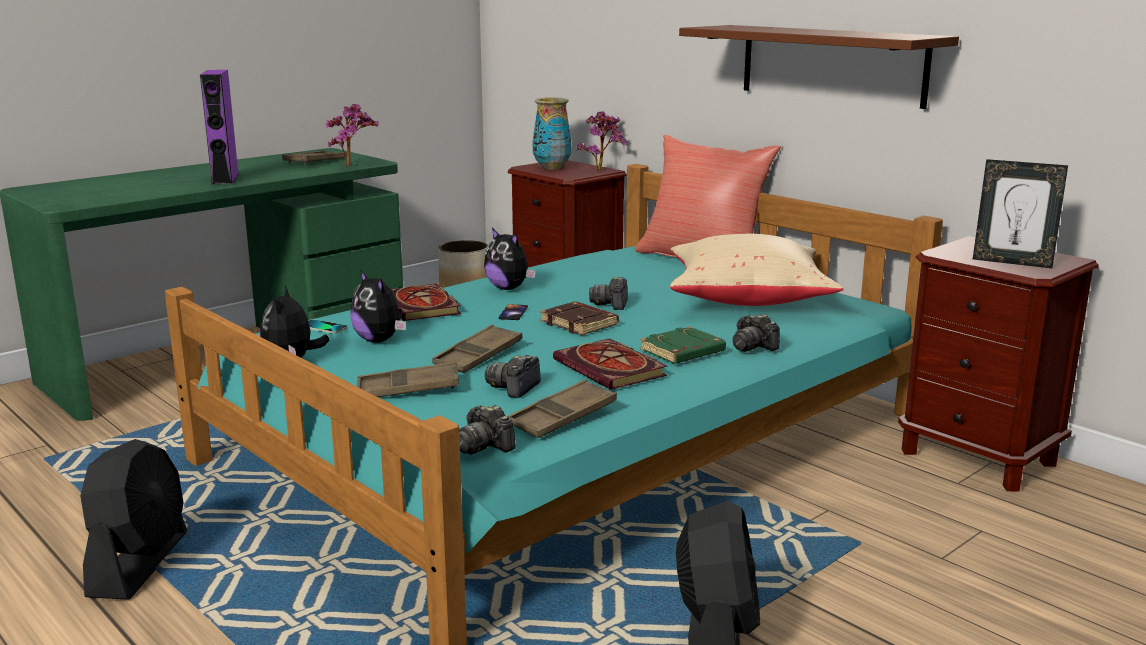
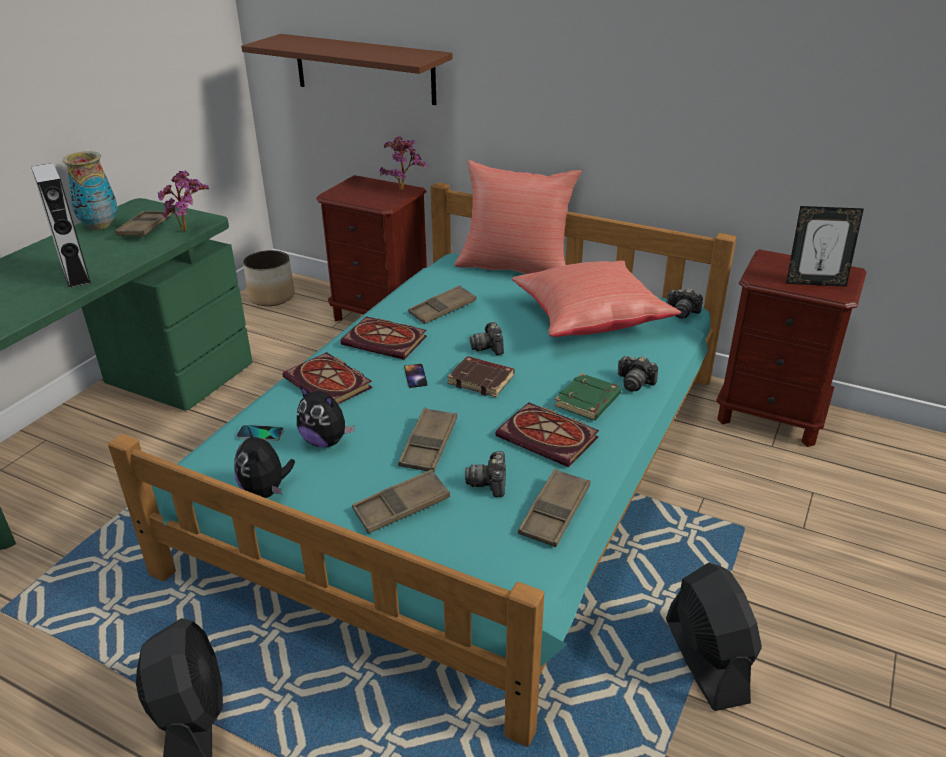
camera: 20 degrees left, 15 degrees up
(225, 179) = (76, 275): purple speaker -> grey speaker
(484, 446) = (519, 569): camera -> camera (682, 312)
(508, 288) = (387, 341): plush toy -> book
(551, 168) = (357, 192): vase -> vase (100, 226)
(589, 275) = (442, 309): none -> brown tray
(747, 299) = (589, 319): beige pillow -> red pillow
(831, 64) = (632, 104): brown shelf -> brown shelf (364, 69)

